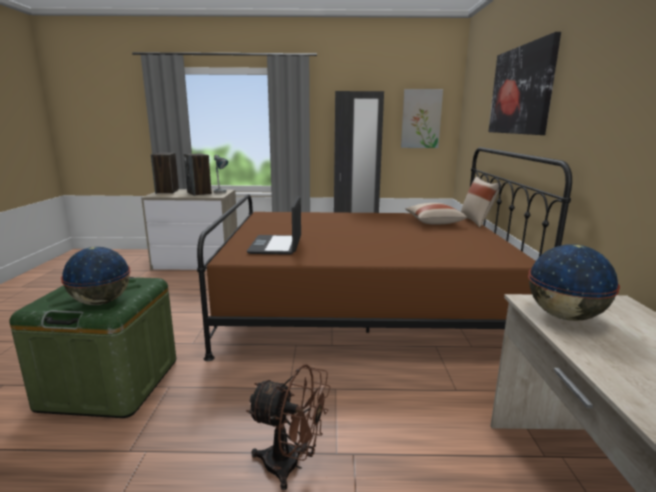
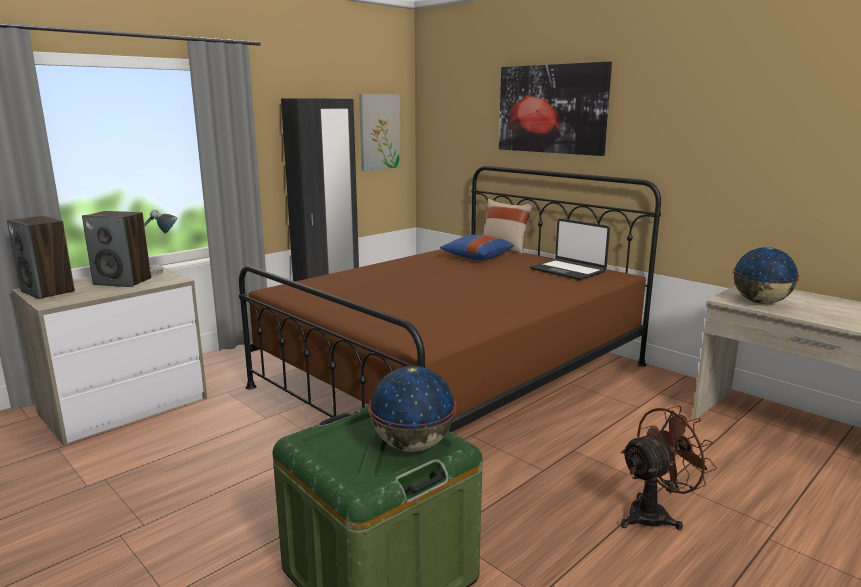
camera: 45 degrees left, 0 degrees up
(276, 246) = (422, 321): laptop -> laptop (568, 271)
(433, 222) = (476, 258): beige pillow -> blue pillow

